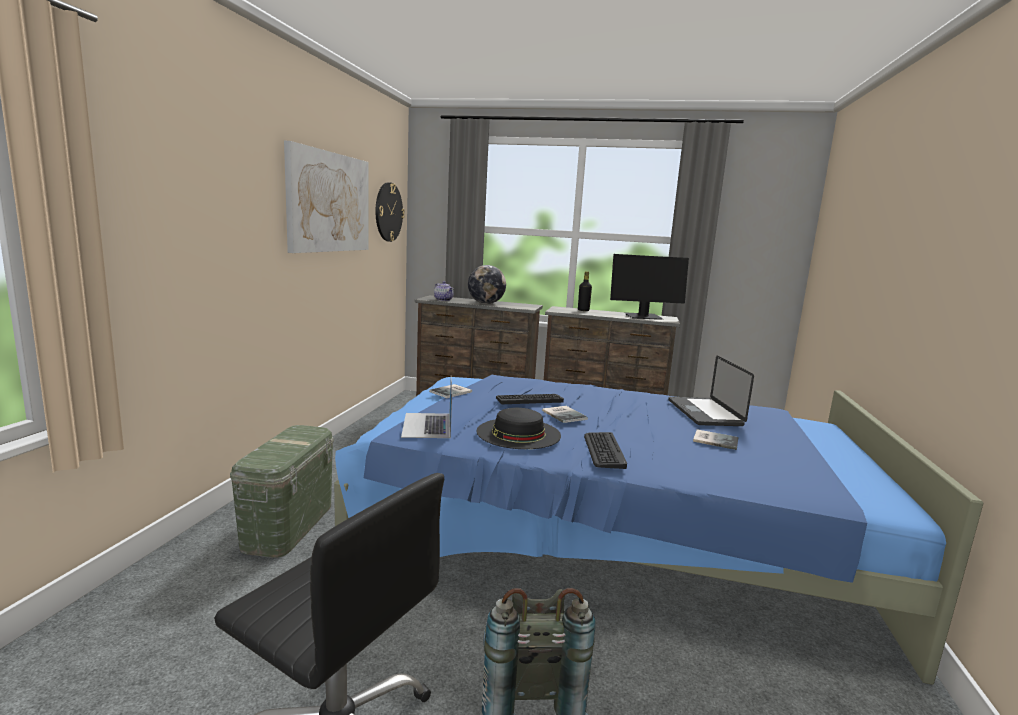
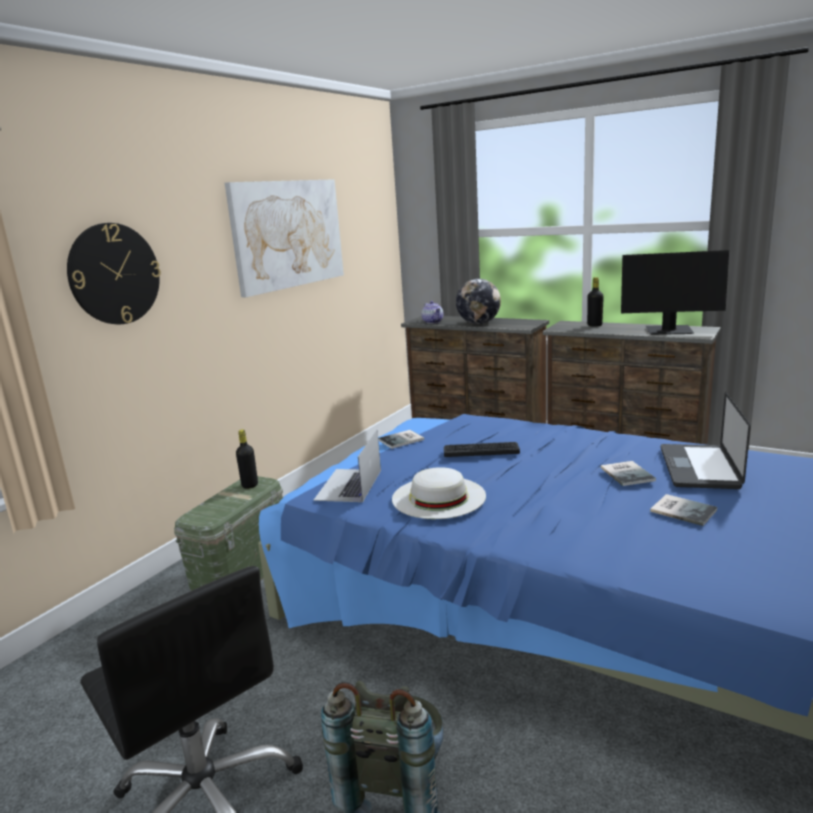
camera: 20 degrees right, 5 degrees up
(302, 433) = (250, 485): none -> black bottle
(388, 212) = (369, 227): wall clock -> wall clock (114, 274)
(518, 433) = (438, 497): black hat -> white hat
(564, 414) = (509, 471): book -> book (628, 473)
(603, 450) = (522, 523): keyboard -> none

